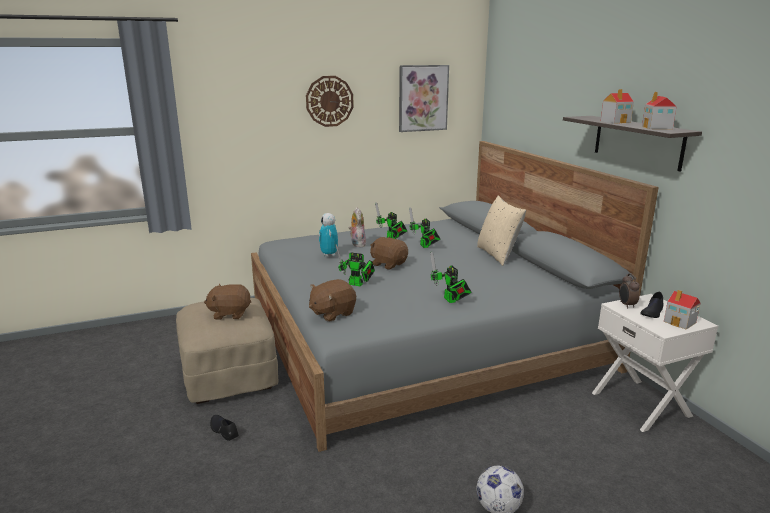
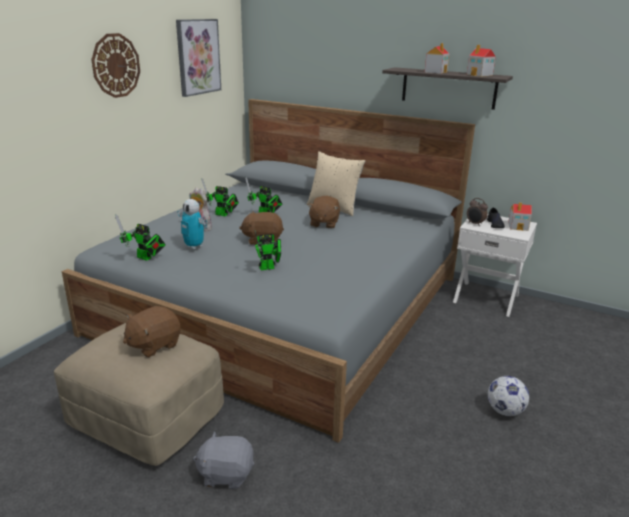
camera: 40 degrees left, 5 degrees up
(224, 430) = (226, 474): black shoe -> grey plush toy
(332, 313) = (295, 302): brown plush toy -> brown plush toy (323, 223)
(450, 300) = (367, 257): toy robot -> toy robot (146, 258)

